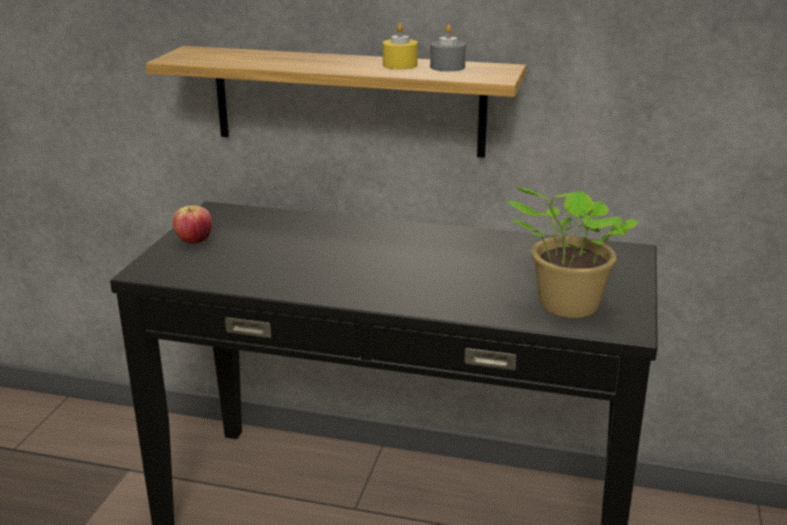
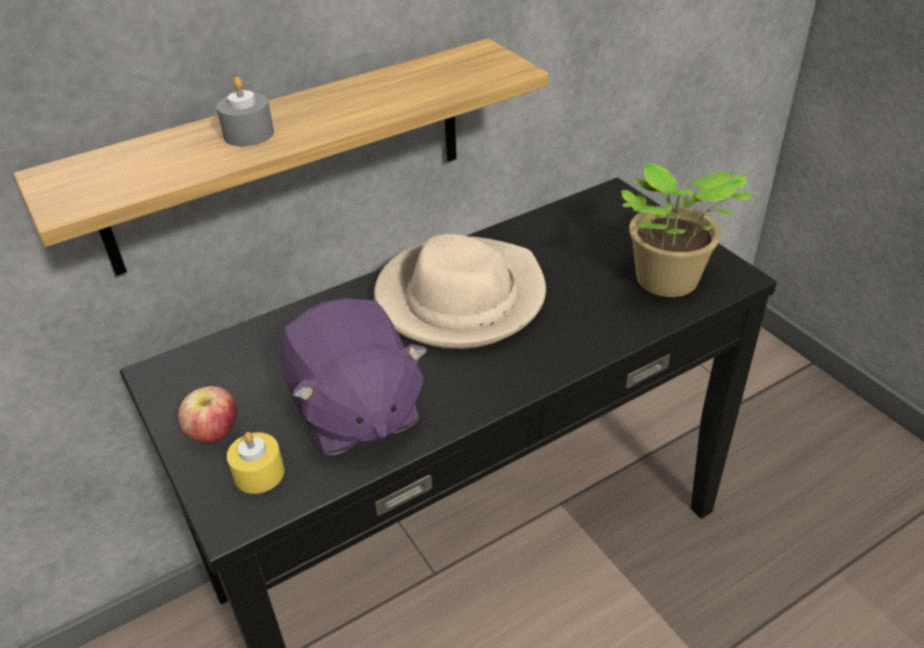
camera: 45 degrees left, 15 degrees up
(266, 266) = (355, 411): none -> purple plush toy
(400, 65) = (381, 91): yellow candle -> yellow candle (259, 473)
(415, 251) = (460, 298): none -> beige hat
(447, 67) = (432, 73): grey candle -> grey candle (248, 134)

